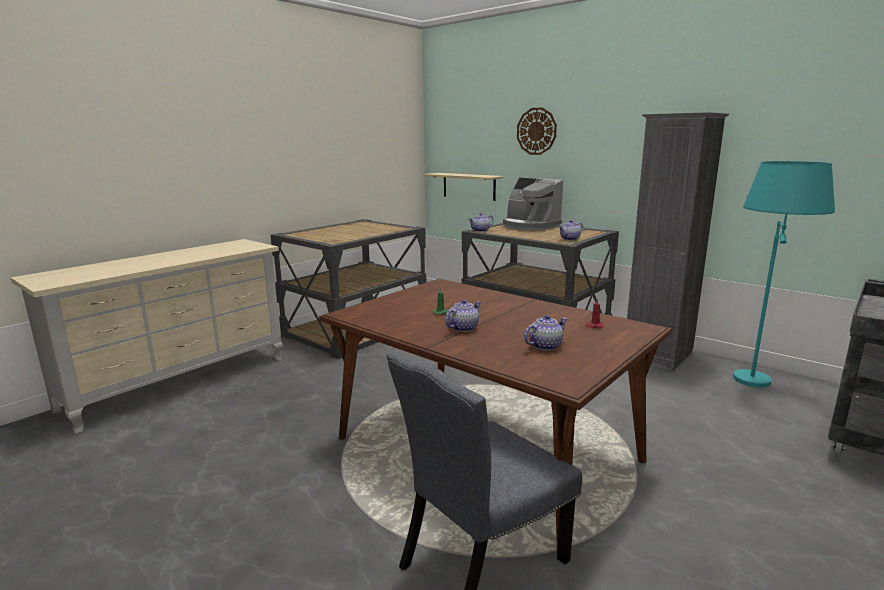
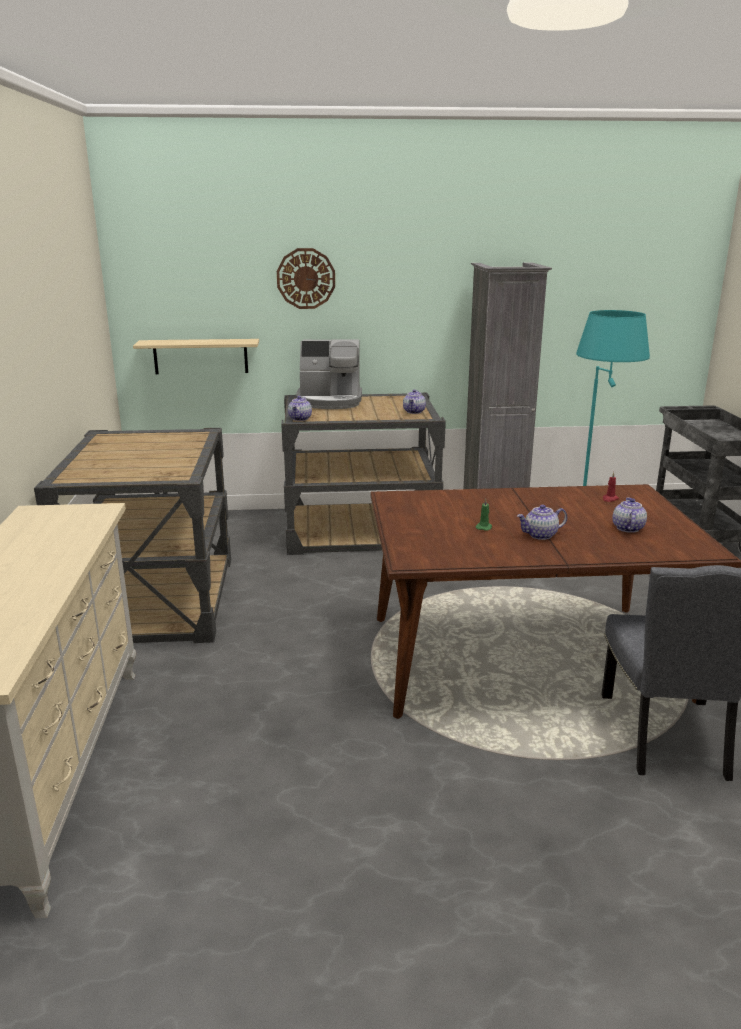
camera: 45 degrees left, 5 degrees up
(463, 328) = (540, 535): teapot -> teapot turned 105 degrees counterclockwise

